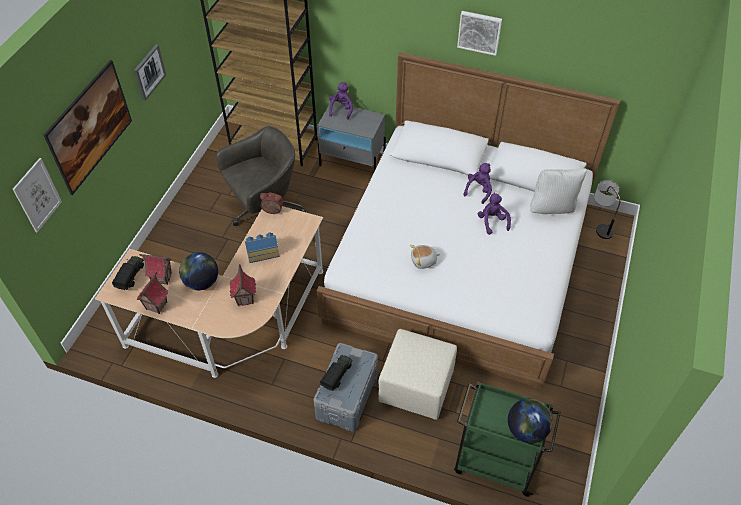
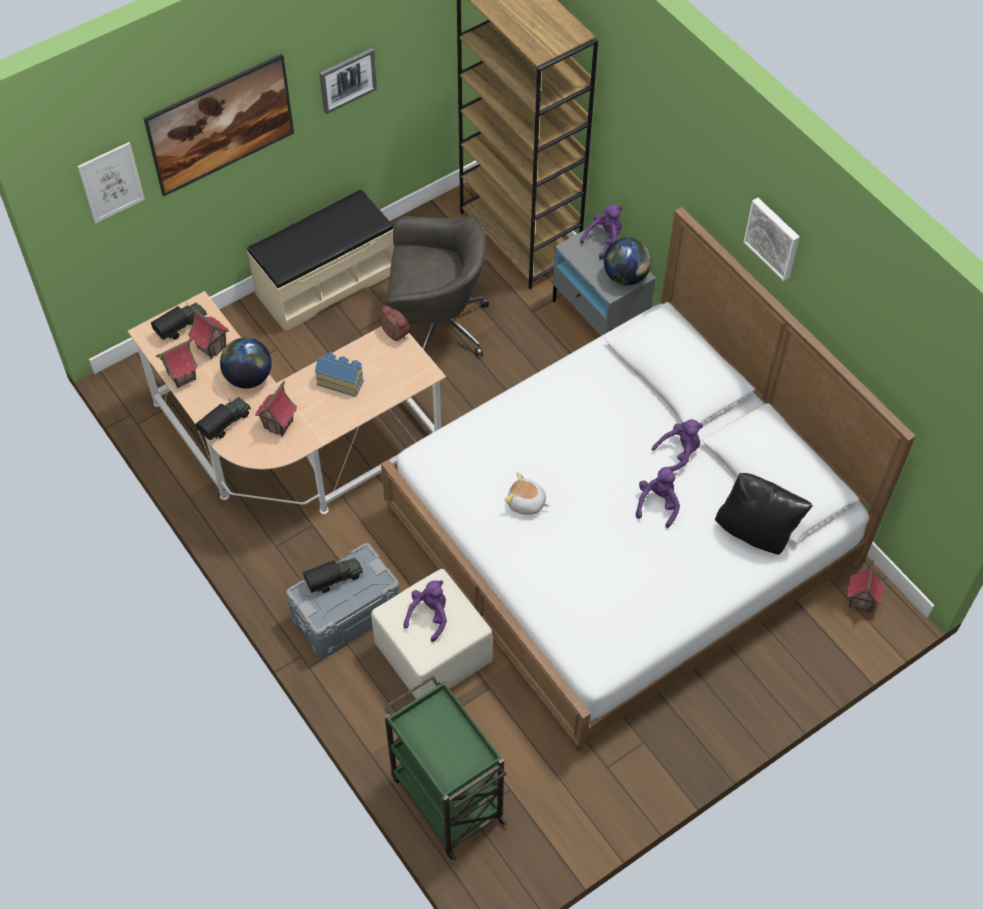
camera: 35 degrees right, 5 degrees up
(180, 222) = (325, 282): none -> beige bench
(210, 317) = (226, 423): none -> toy truck
(416, 359) = (429, 616): none -> purple plush toy
(526, 430) = (452, 767): globe -> globe (626, 276)
(552, 207) = (756, 532): white pillow -> black pillow
(599, 225) = (860, 600): table lamp -> toy house

